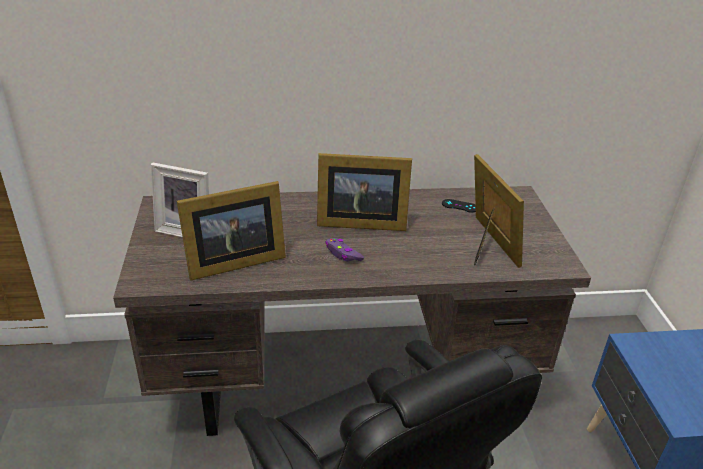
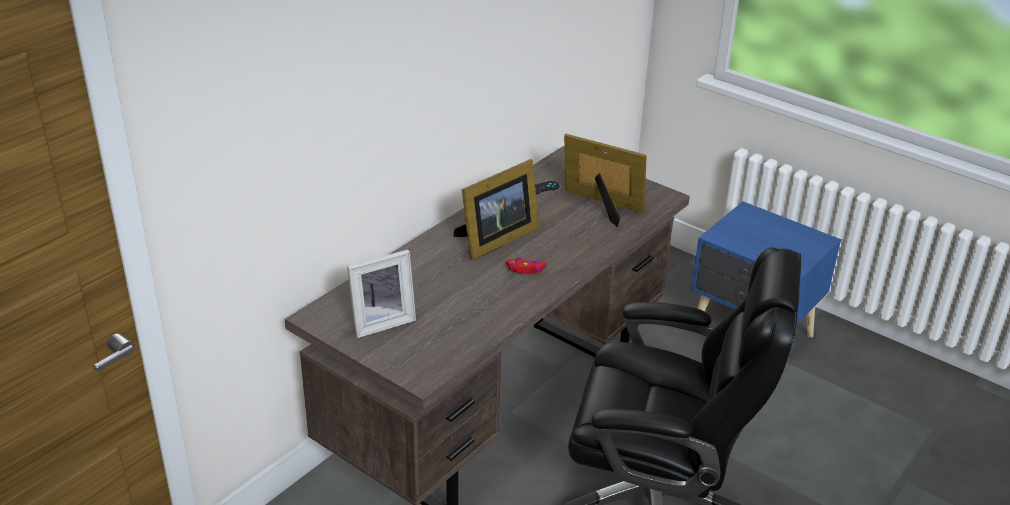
camera: 45 degrees left, 0 degrees up
(231, 262) = (460, 322): picture frame -> none
(343, 254) = (525, 269): purple game controller -> red game controller

